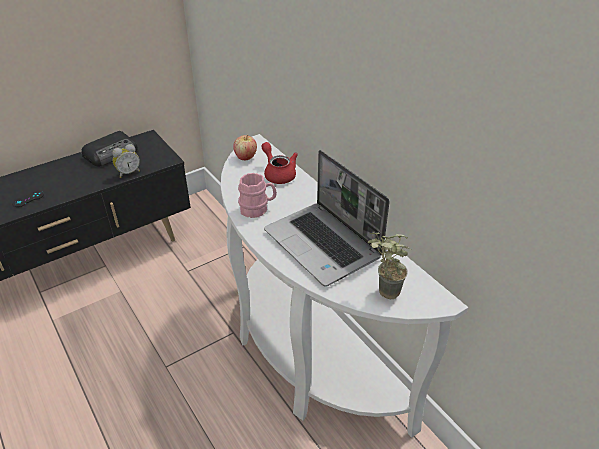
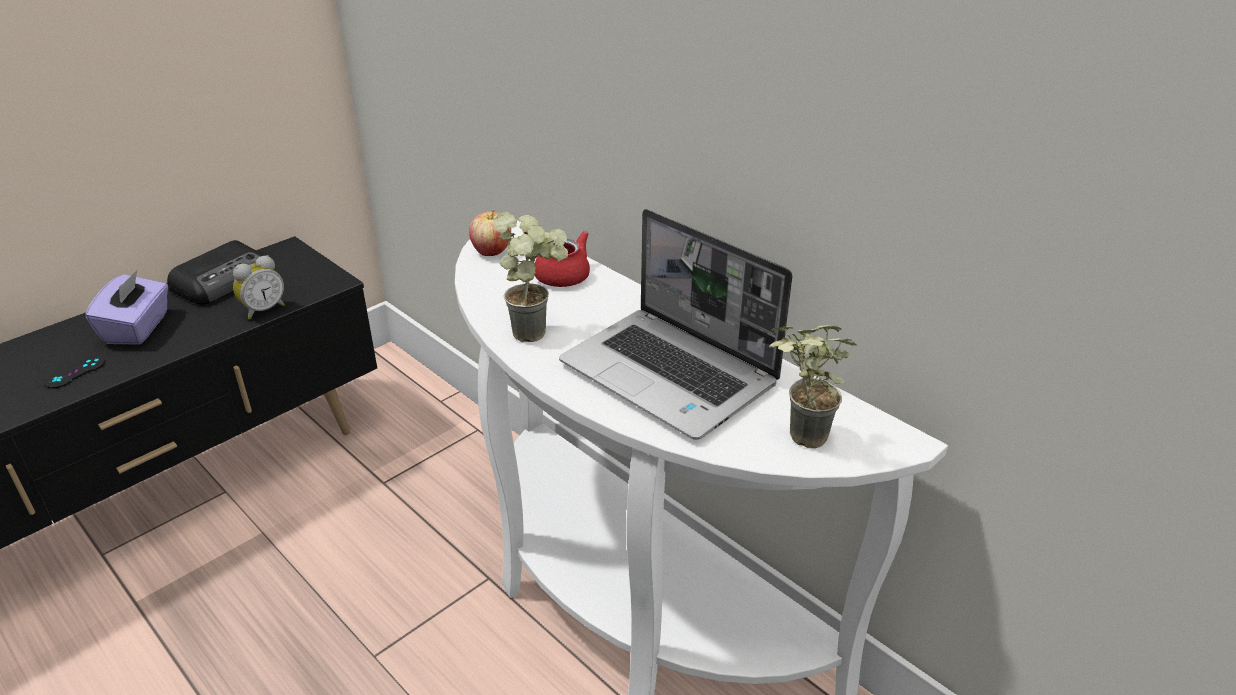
camera: 10 degrees left, 5 degrees down
(63, 177) = (138, 328): none -> purple tissue box
(258, 209) = (537, 330): pink mug -> potted plant

